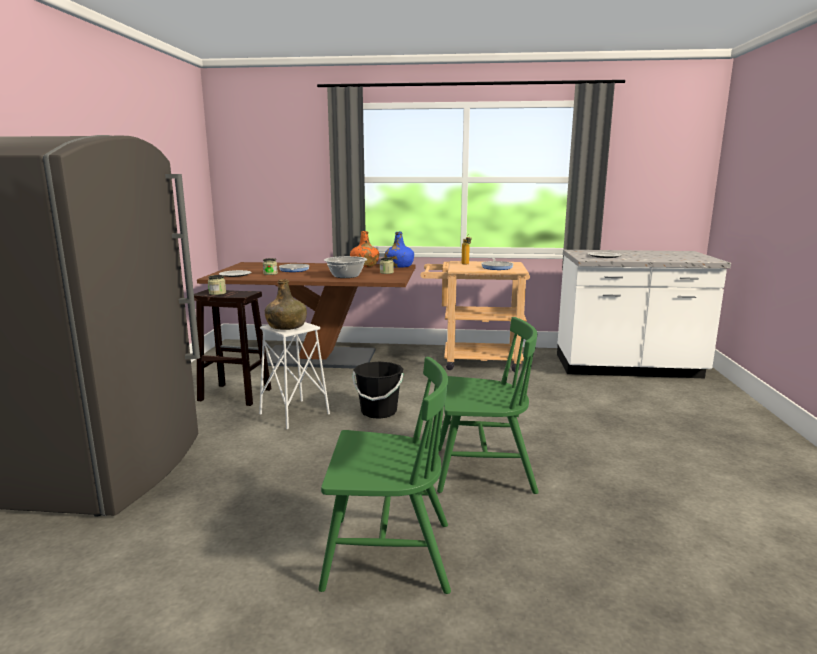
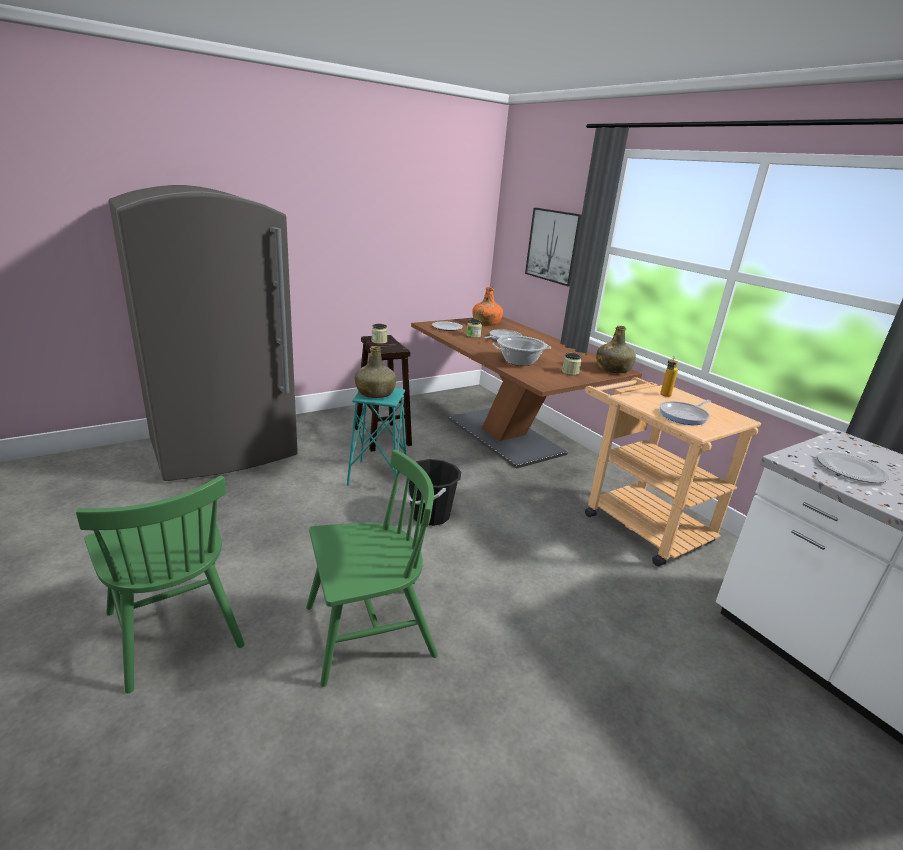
camera: 50 degrees right, 10 degrees up
(294, 414) = (377, 476): white stool -> turquoise stool
(295, 186) = (554, 246): none -> picture
(364, 265) = (581, 355): orange bottle -> orange bottle (486, 323)
(399, 266) = (613, 369): blue bottle -> green bottle
(482, 470) = (368, 632): green chair -> green chair turned 75 degrees counterclockwise

